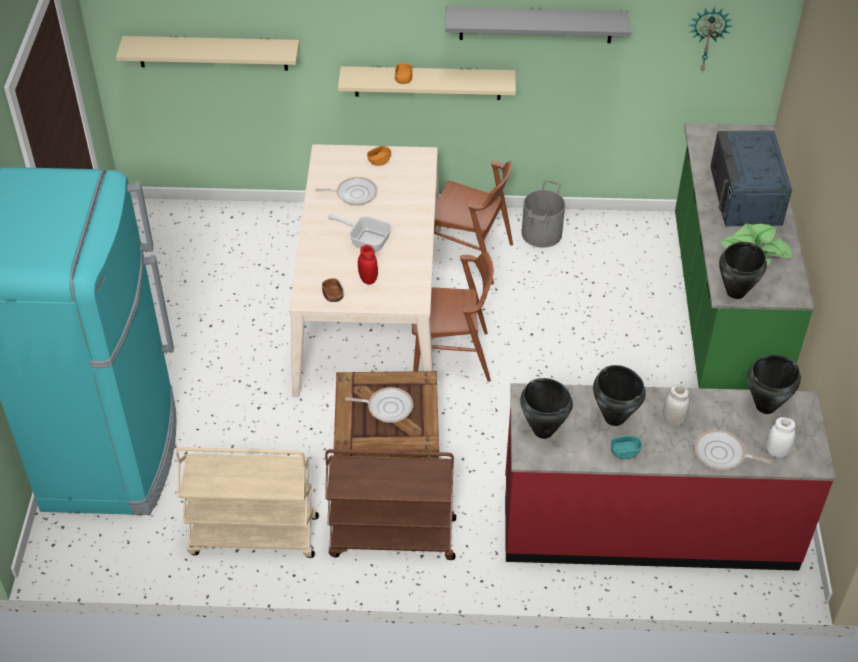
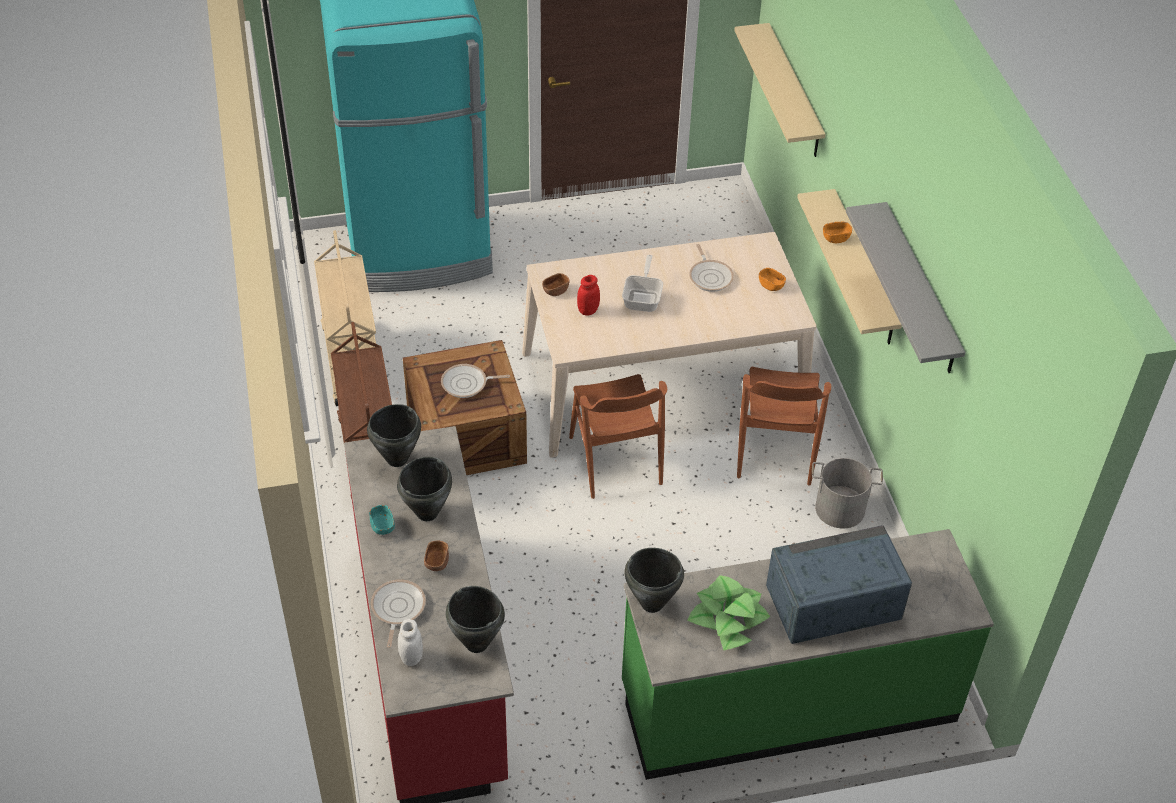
camera: 75 degrees right, 0 degrees up
(387, 407) = (467, 384): frying pan -> frying pan turned 90 degrees clockwise
(673, 419) = (436, 562): white jar -> brown bowl
(707, 38) = (998, 458): wall clock -> none

